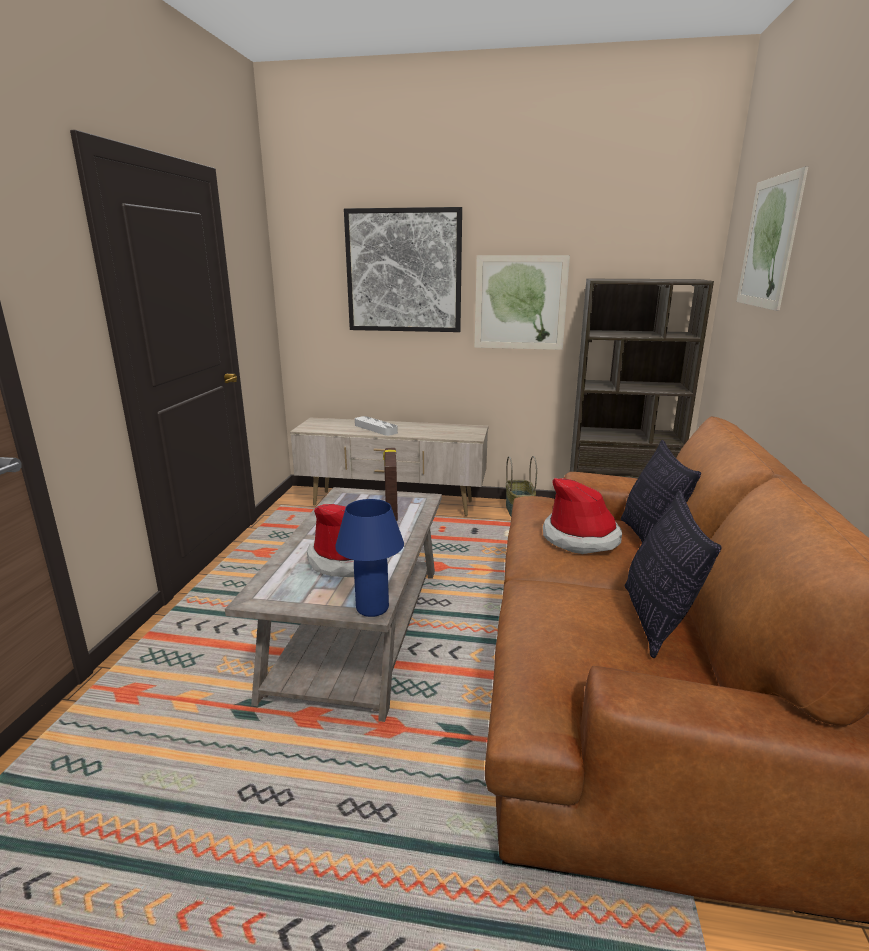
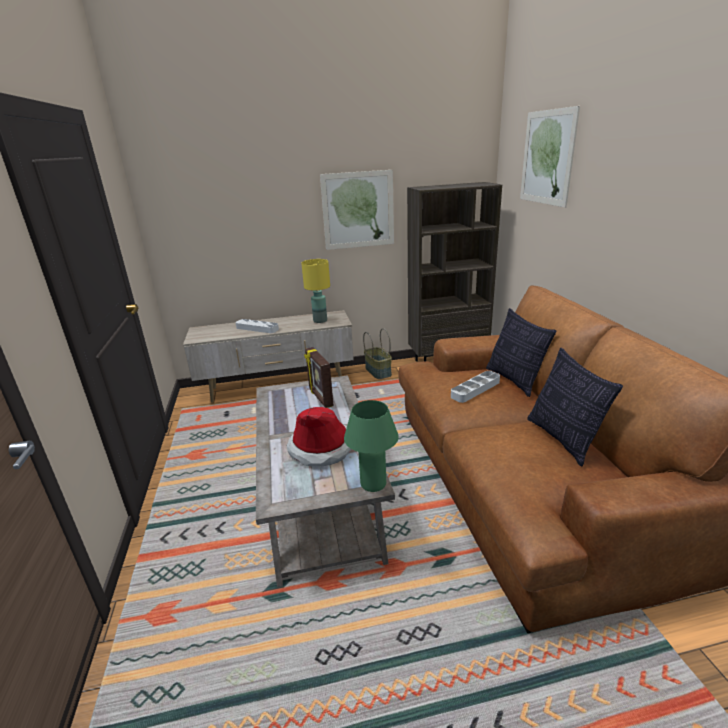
camera: 20 degrees left, 5 degrees up
(372, 608) = (373, 484): blue table lamp -> green table lamp
(404, 271) = (259, 192): picture -> none
(450, 431) = (320, 320): none -> yellow table lamp
(581, 537) = (475, 389): hat -> grey tray

